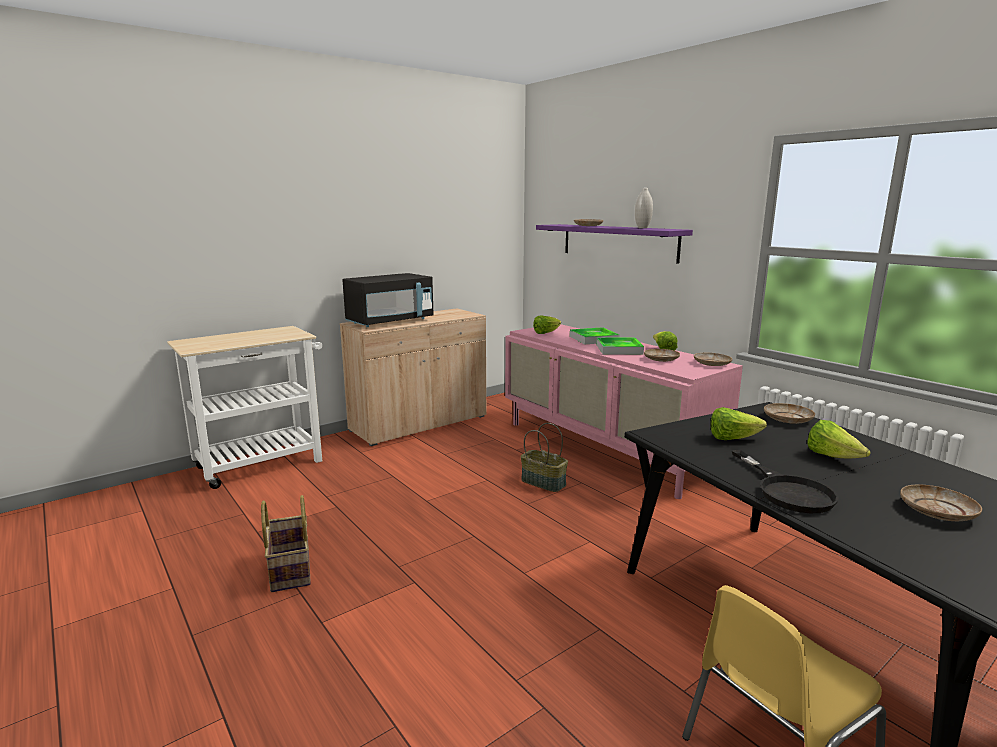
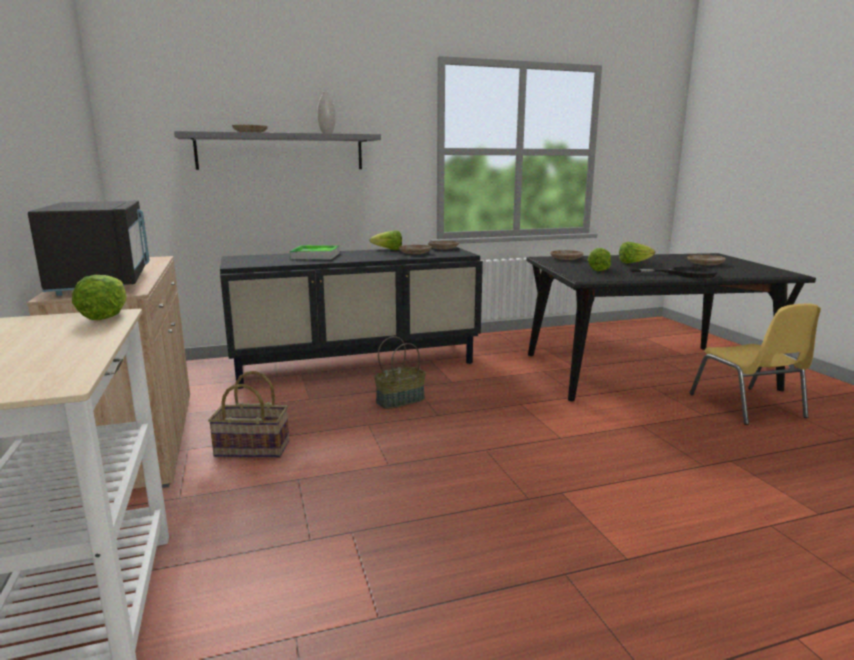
camera: 70 degrees left, 0 degrees up
(289, 569) = (507, 582): basket -> basket (251, 449)
(546, 333) = (260, 262): lettuce -> lettuce (106, 315)
(605, 449) = (356, 364): pink cabinet -> black cabinet
(618, 242) = (281, 152): purple shelf -> grey shelf
(619, 349) = (366, 256): tray -> none

